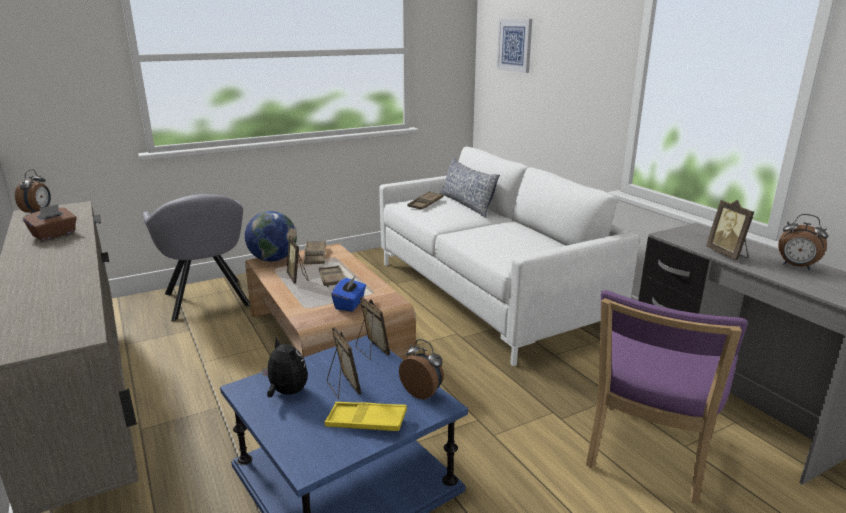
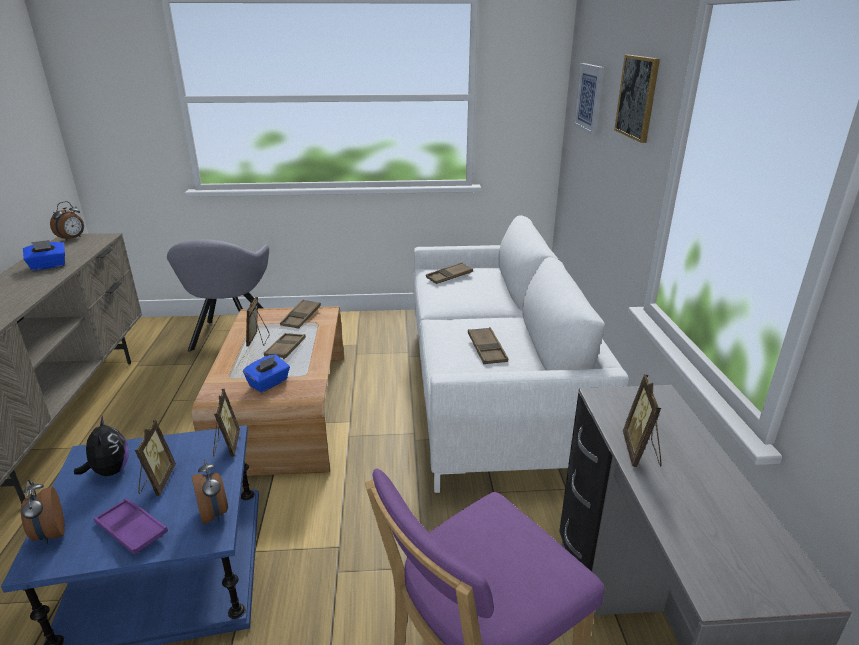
camera: 25 degrees right, 5 degrees up
(54, 234) = (48, 266): brown tissue box -> blue tissue box
(273, 259) = (262, 313): globe -> none
(366, 421) = (131, 530): yellow tray -> purple tray
(466, 204) = (492, 285): pillow -> none
(517, 242) = (487, 349): none -> brown tray
(583, 36) = (637, 97): none -> picture
(796, 266) = (719, 504): alarm clock -> alarm clock (49, 534)

